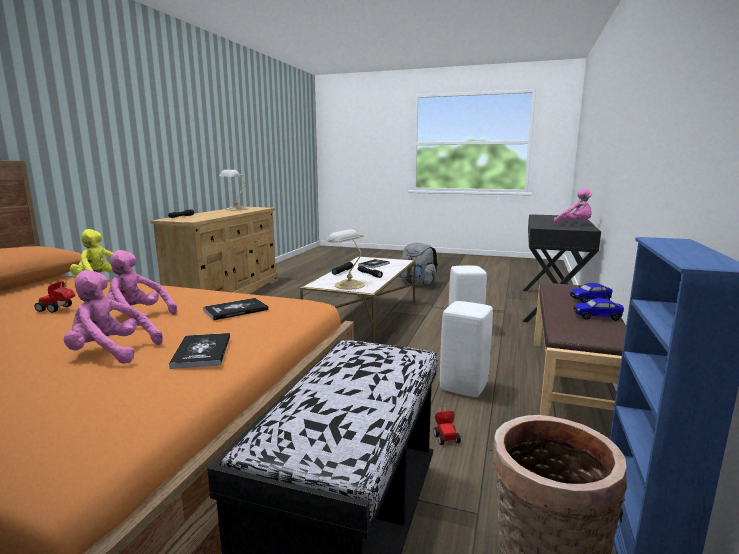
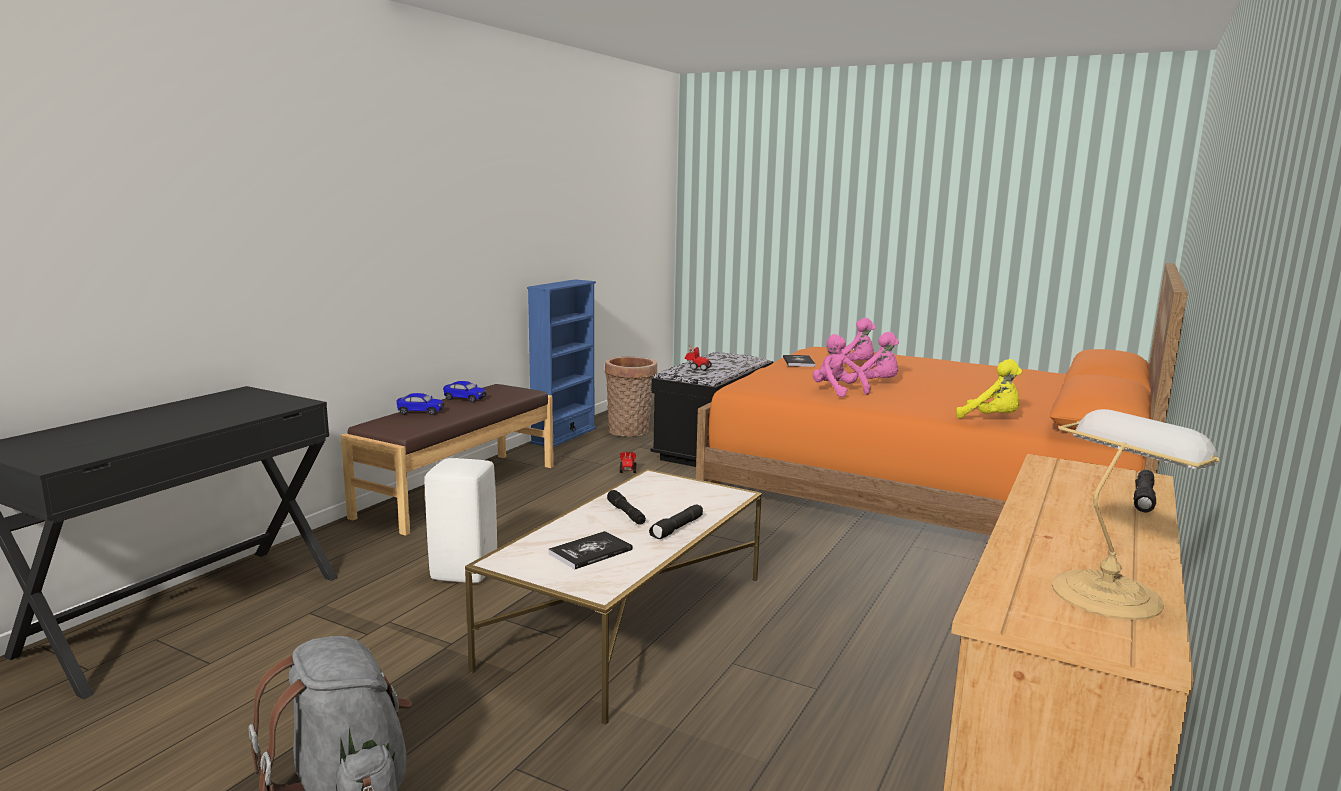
camera: 170 degrees left, 0 degrees up
(58, 309) = (956, 392): toy car -> toy car (697, 368)
(235, 310) = (799, 381): book -> none
(348, 285) = (679, 489): table lamp -> none
(463, 386) = (573, 499): white stool -> none
(575, 224) = (189, 407): pink plush toy -> pink plush toy (837, 391)

